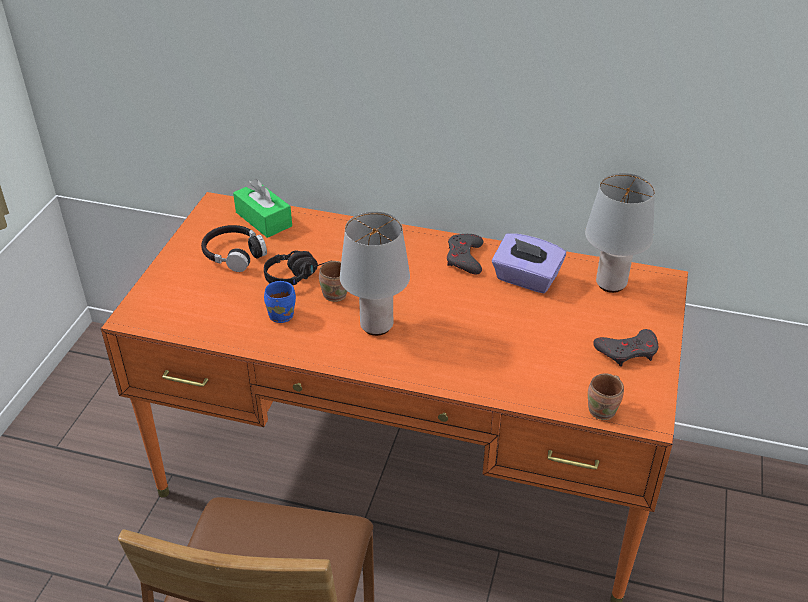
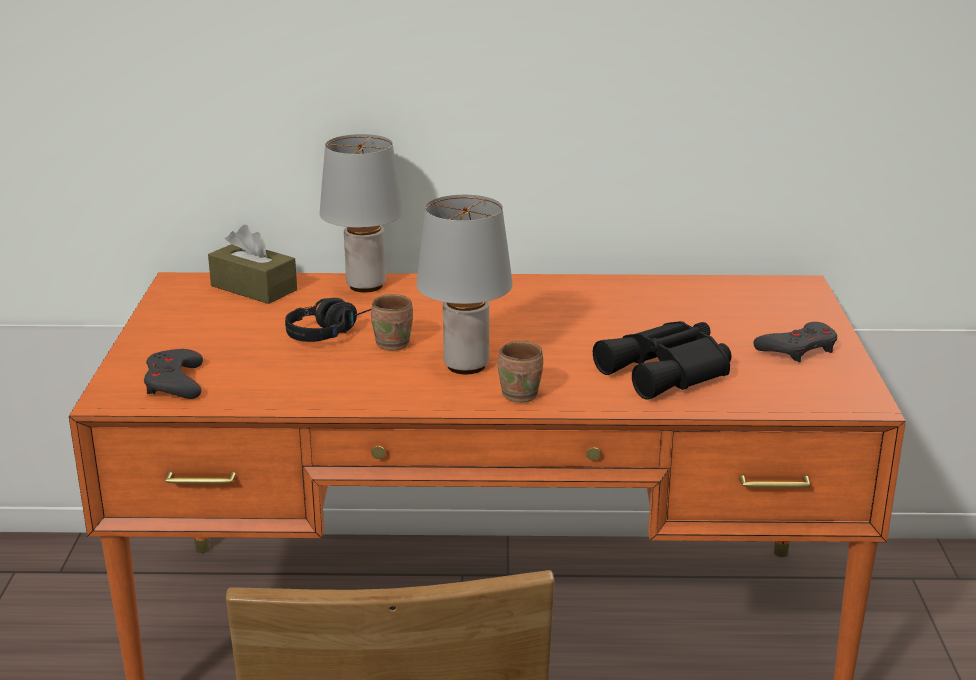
camera: 15 degrees left, 15 degrees down
(234, 254) = (230, 323): black headphones -> none
(263, 219) = (254, 288): green tissue box -> brown tissue box
(282, 314) = (330, 370): blue mug -> none
(464, 258) = (544, 293): grey game controller -> grey game controller (175, 382)
(517, 359) = (668, 372): none -> black binoculars
(526, 279) = (633, 302): purple tissue box -> none
(604, 410) = (805, 403): brown mug -> brown mug (523, 394)
(610, 284) = (739, 296): grey table lamp -> grey table lamp (365, 286)

